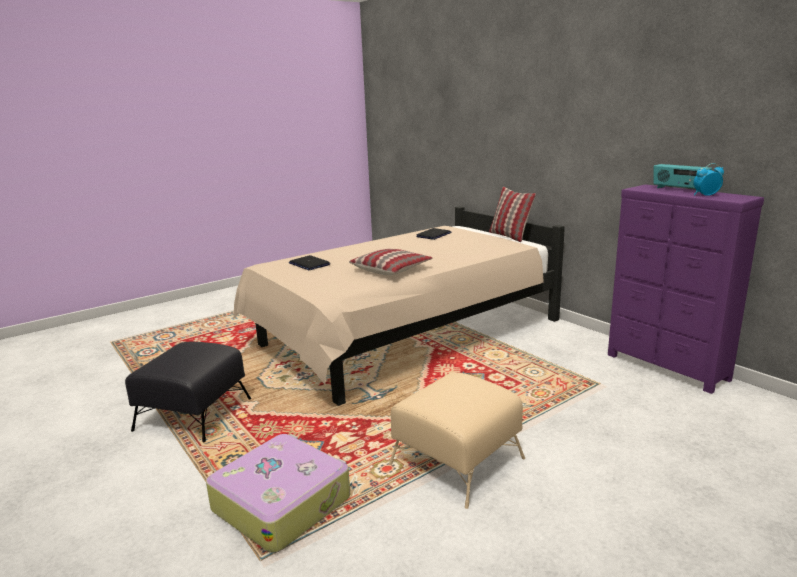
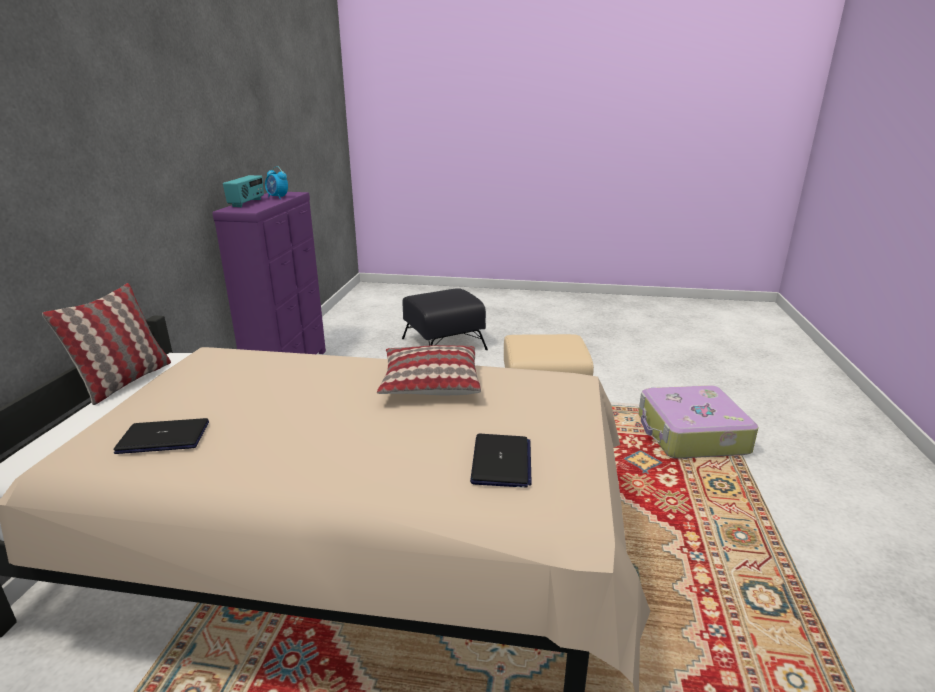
camera: 135 degrees left, 5 degrees up
(194, 414) = (759, 581): black ottoman -> black ottoman (443, 344)

